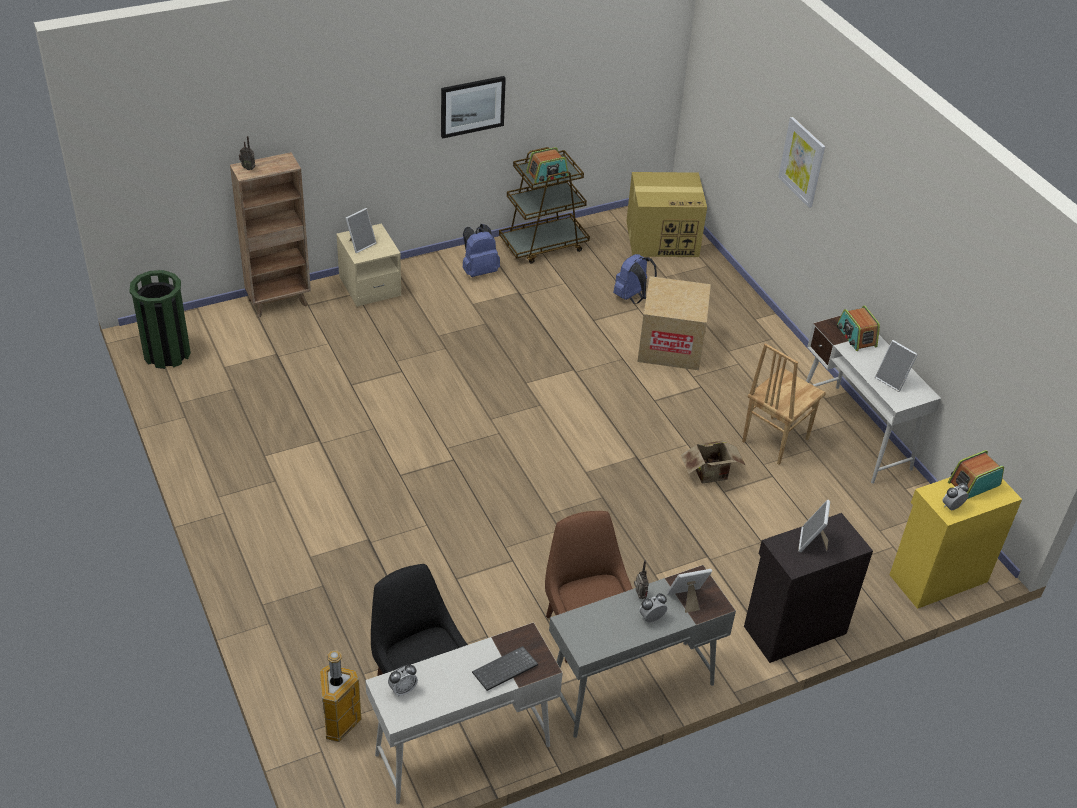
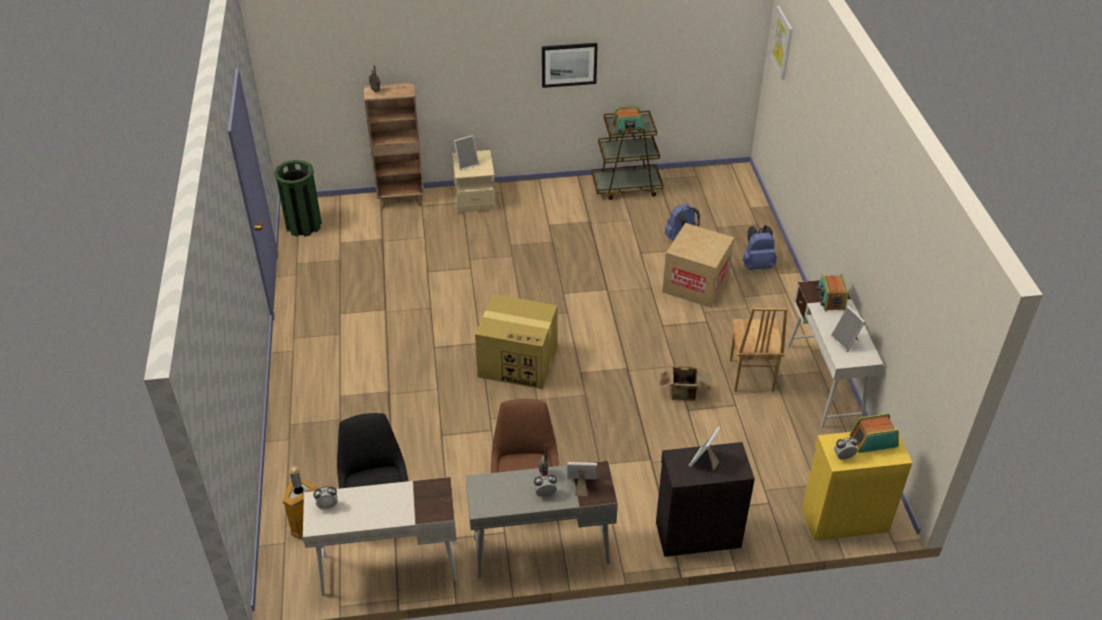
camera: 20 degrees right, 0 degrees up
(479, 271) = (565, 199): blue backpack -> blue backpack (757, 265)
(505, 670) = (410, 509): keyboard -> none
(663, 238) = (729, 196): cardboard box -> cardboard box (519, 362)
(774, 440) = (750, 376): brown chair -> brown chair turned 60 degrees counterclockwise
(802, 162) = (821, 143): picture -> picture (781, 43)

